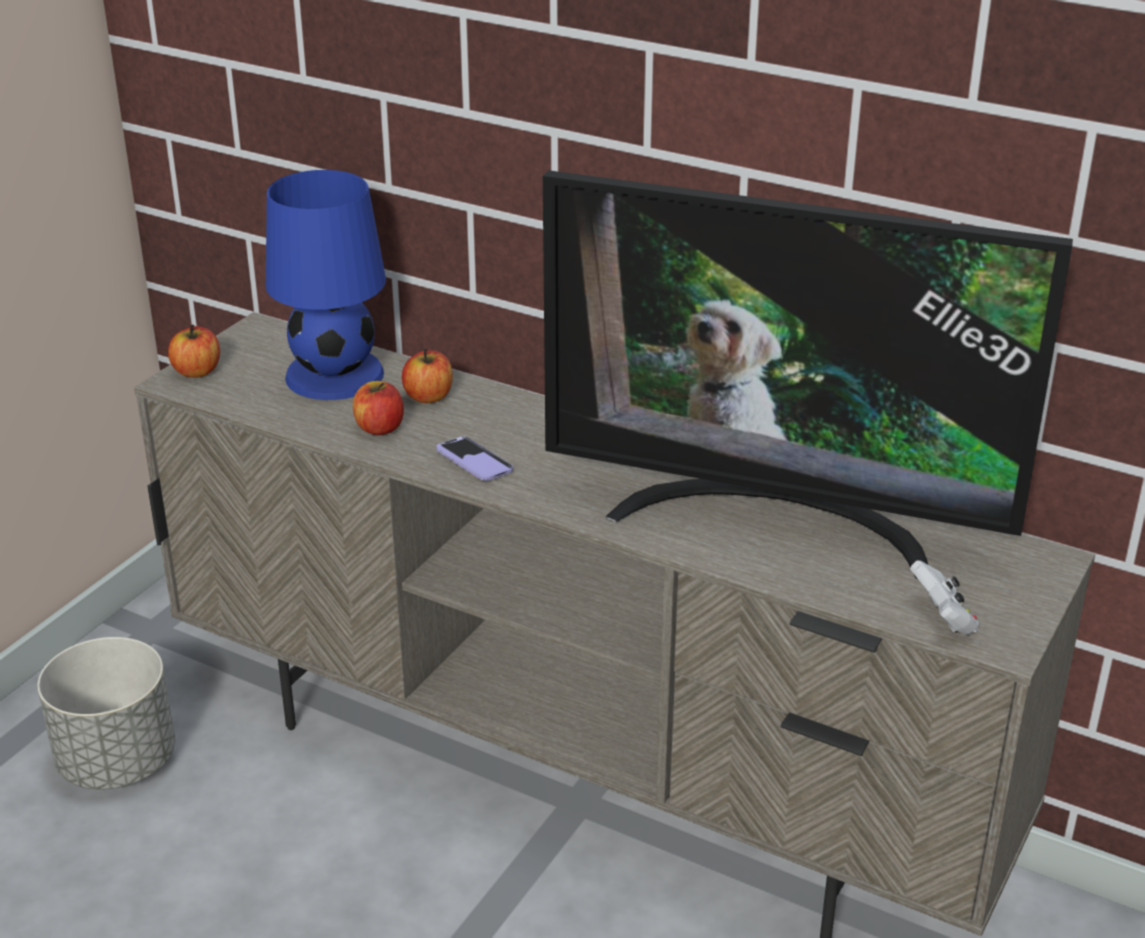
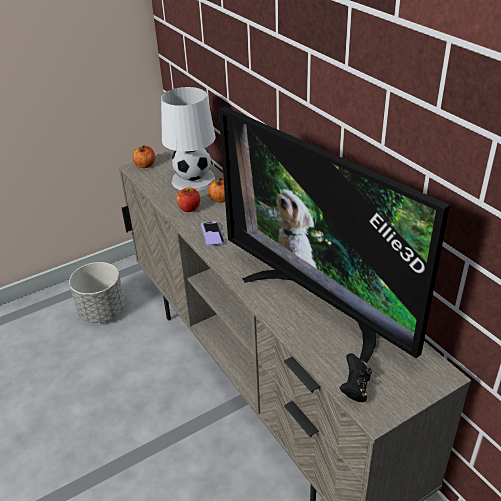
camera: 30 degrees right, 5 degrees up
(334, 376) = (193, 180): blue table lamp -> white table lamp
(943, 619) = (355, 388): white game controller -> black game controller

